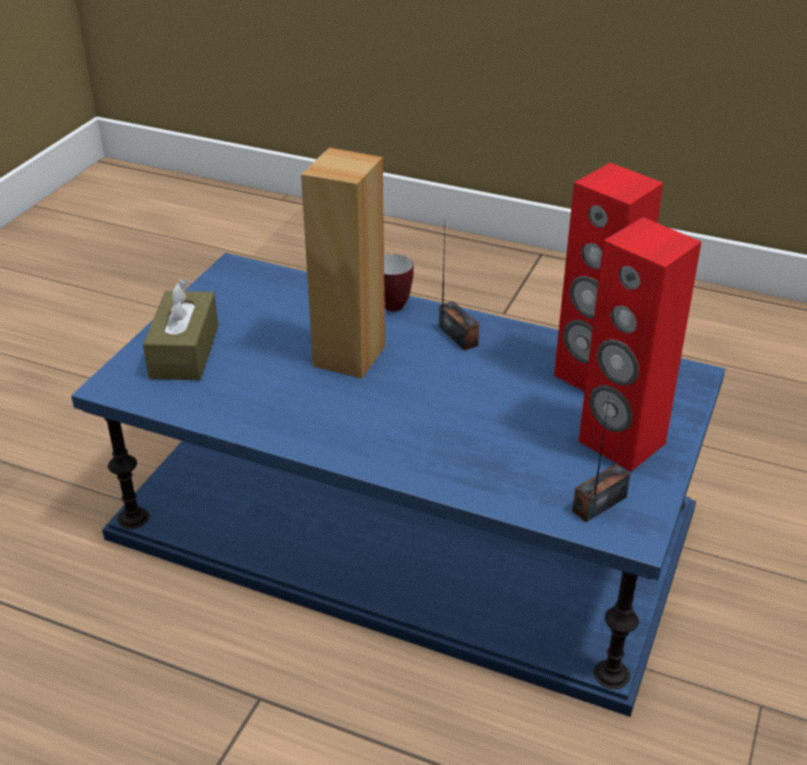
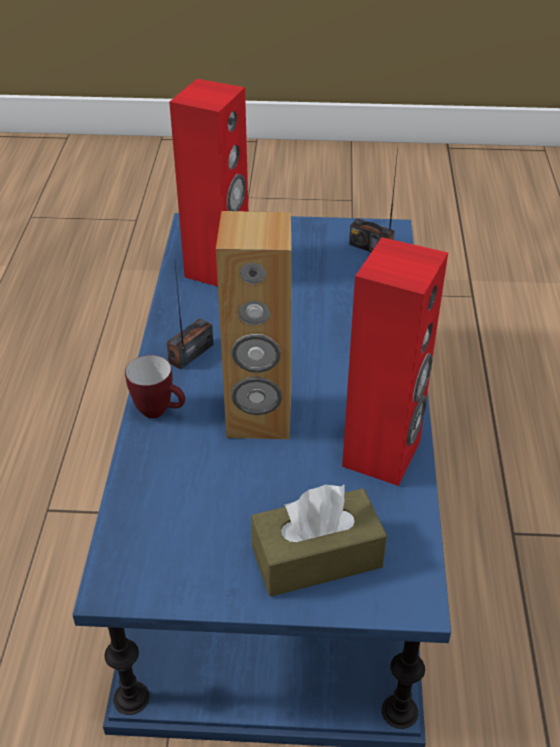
camera: 110 degrees left, 5 degrees up
(621, 443) = (297, 246): red speaker -> red speaker (382, 454)

